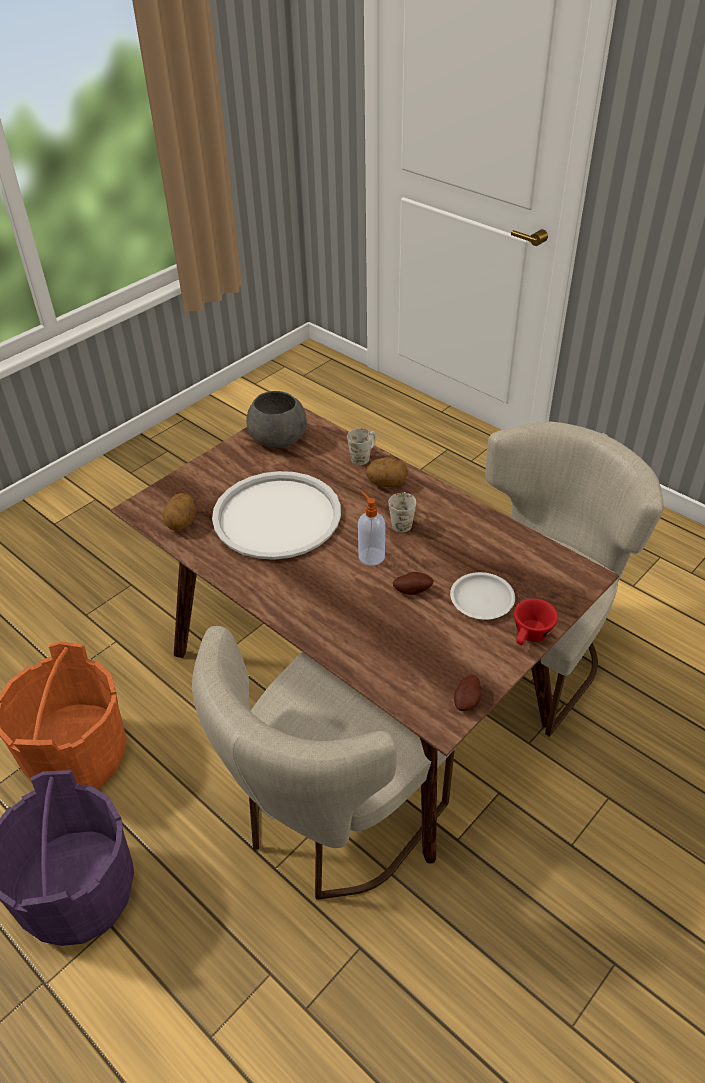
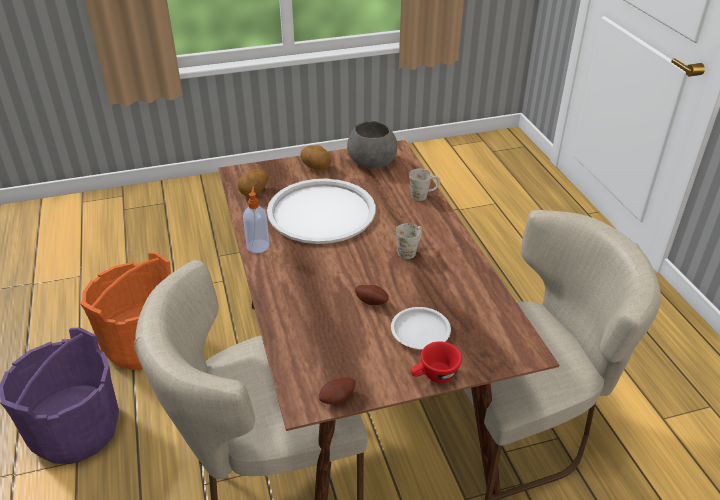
camera: 30 degrees right, 5 degrees down
(371, 556) = (363, 265): soap dispenser -> soap dispenser (258, 245)
(387, 483) = (423, 220): potato -> potato (316, 167)

